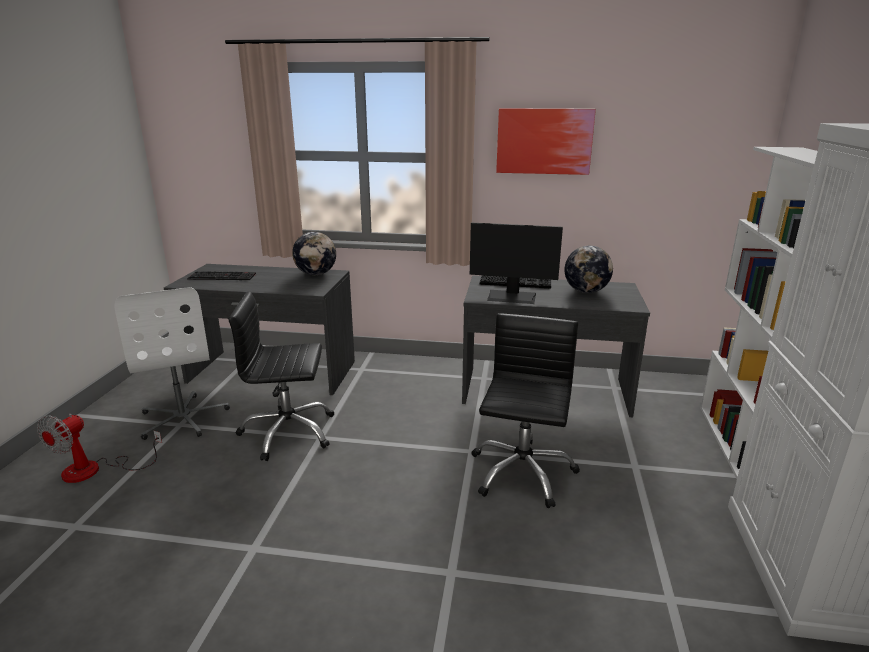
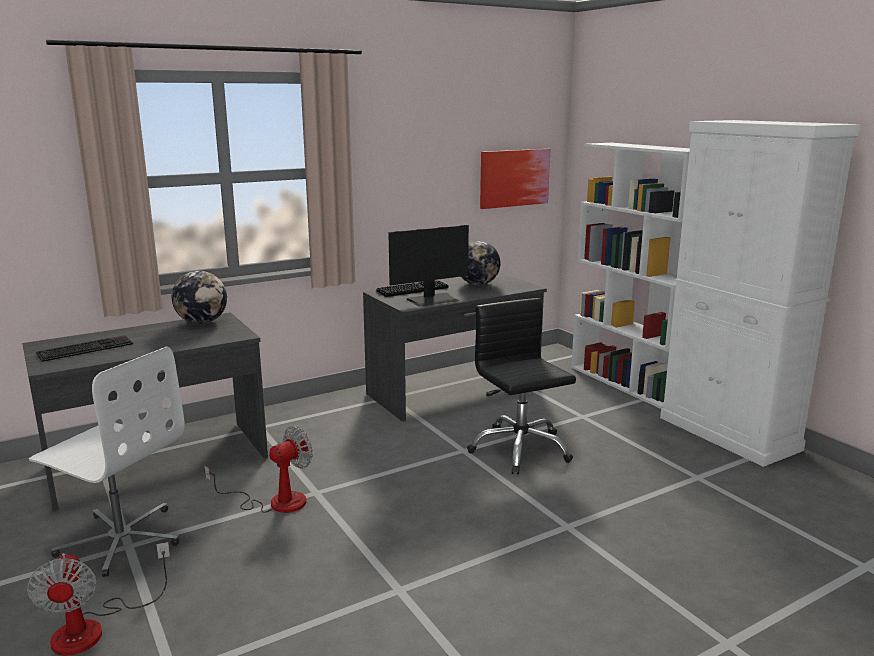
camera: 40 degrees left, 5 degrees down
(288, 432) = (275, 502): black office chair -> fan
(544, 141) = (407, 149): picture -> picture (514, 178)

